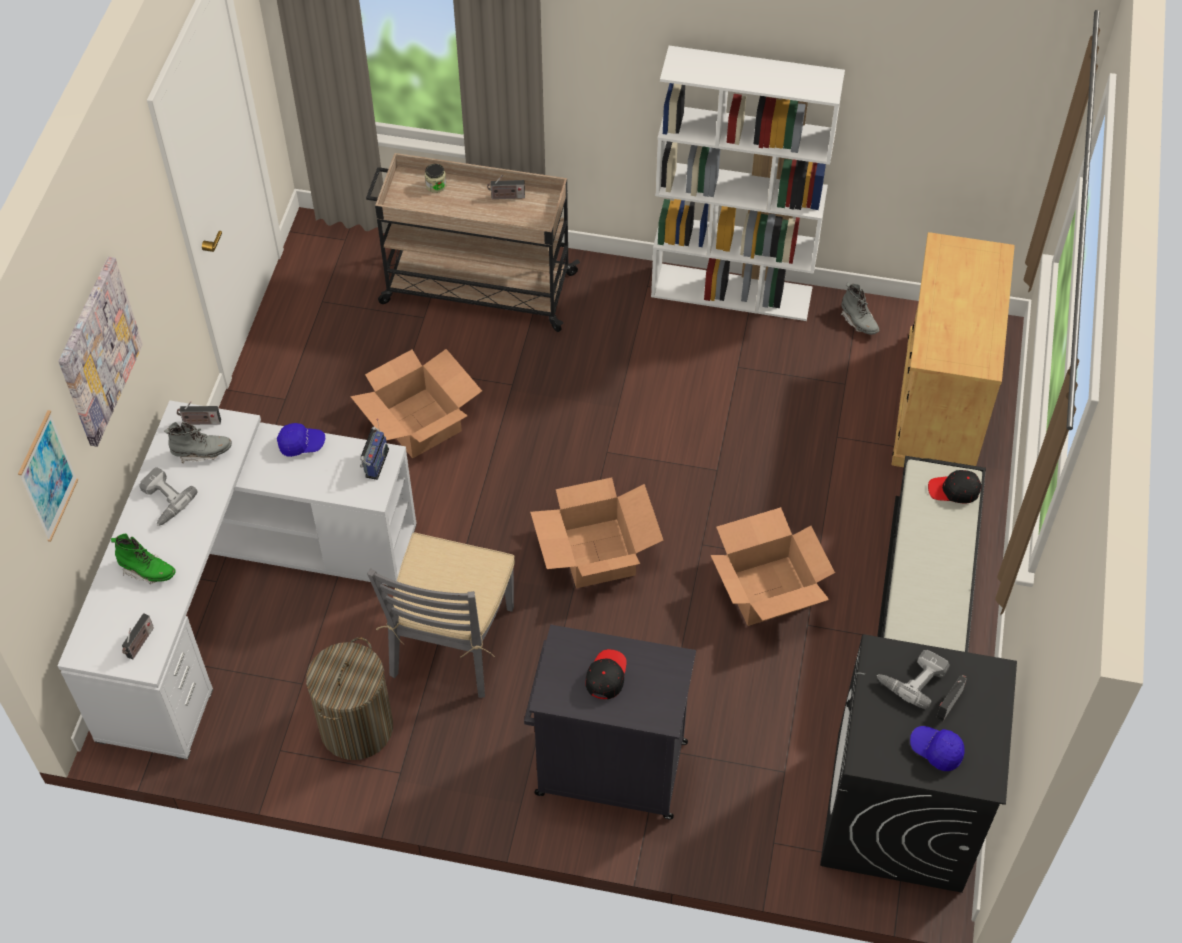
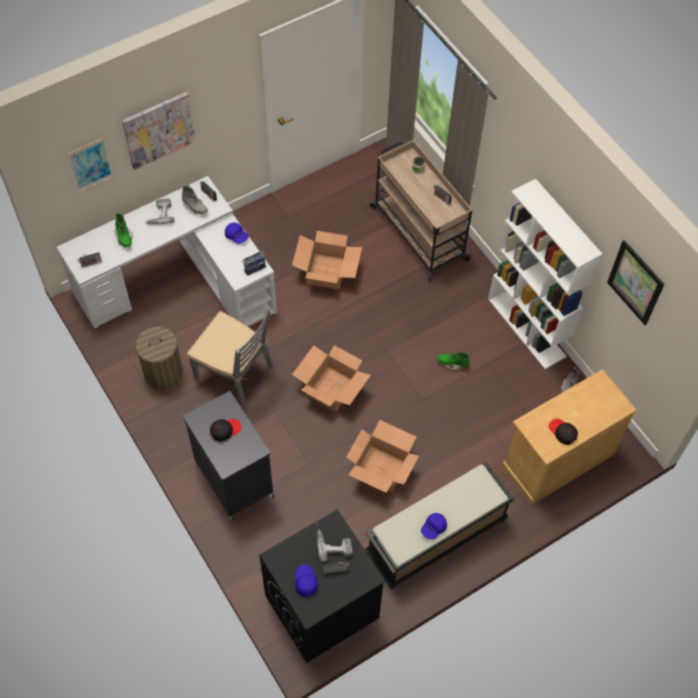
camera: 45 degrees right, 5 degrees up
(452, 642) = (235, 372): grey chair -> grey chair turned 120 degrees counterclockwise
(699, 401) = (452, 363): none -> green boot
(921, 70) = (635, 282): none -> picture
(948, 577) = (433, 528): none -> blue cap
(954, 490) = (484, 495): black cap -> black cap (562, 432)

